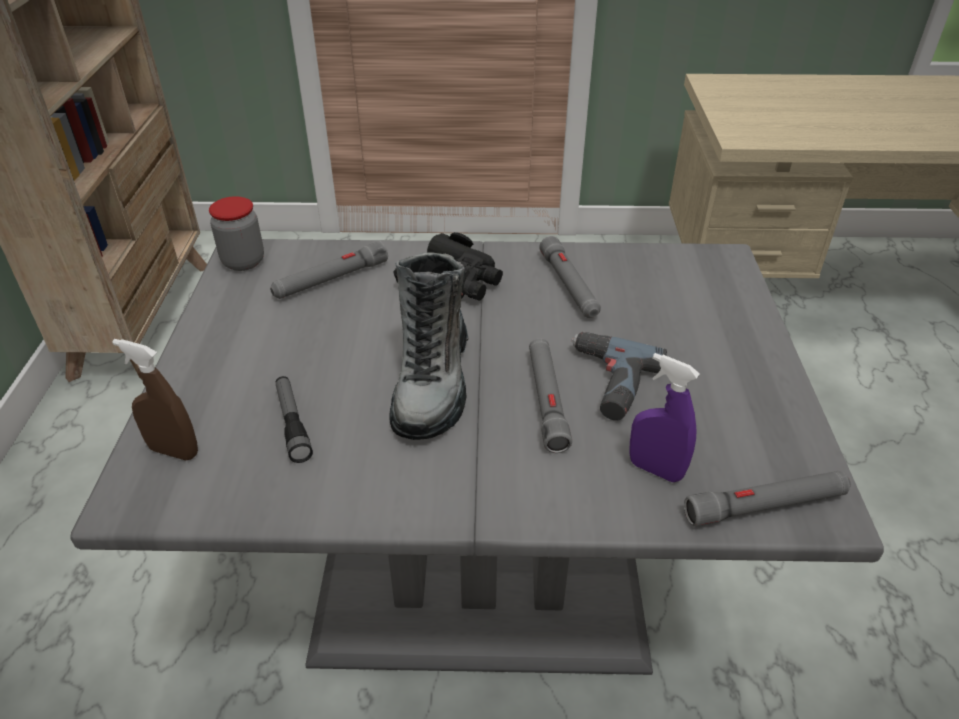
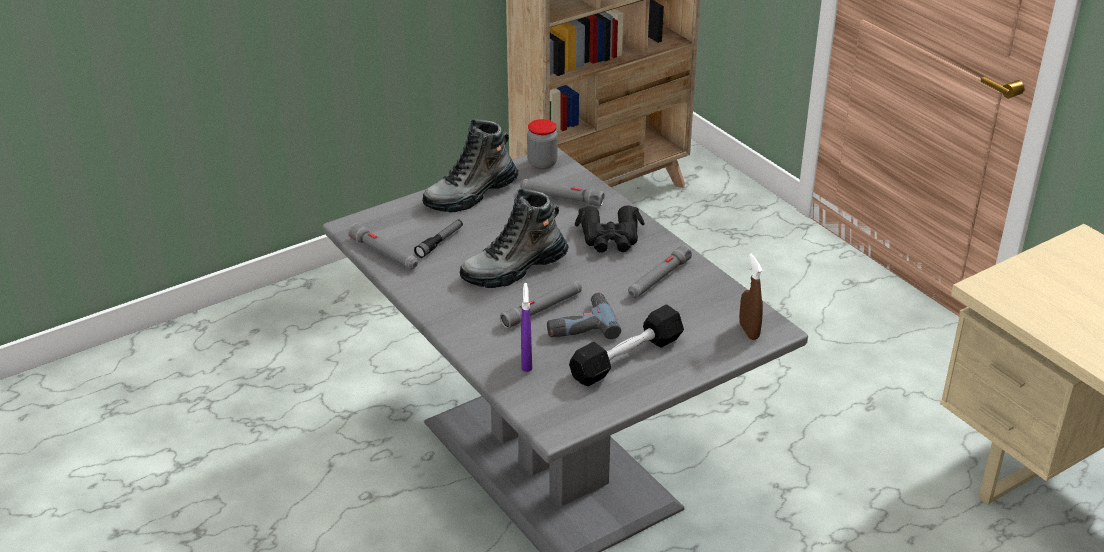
camera: 55 degrees right, 5 degrees down
(174, 451) = (389, 221): brown spray bottle -> brown spray bottle (749, 331)
(224, 344) = (471, 194): none -> boot
(708, 377) = (627, 358): none -> black dumbbell
(766, 506) = (537, 406): grey flashlight -> grey flashlight (384, 253)

